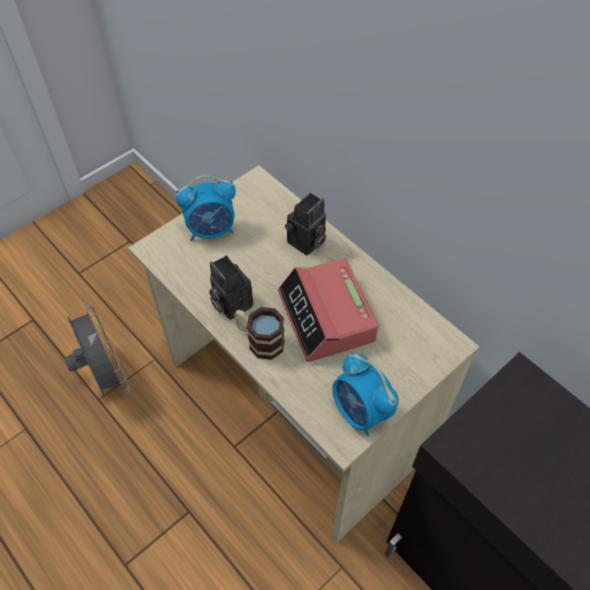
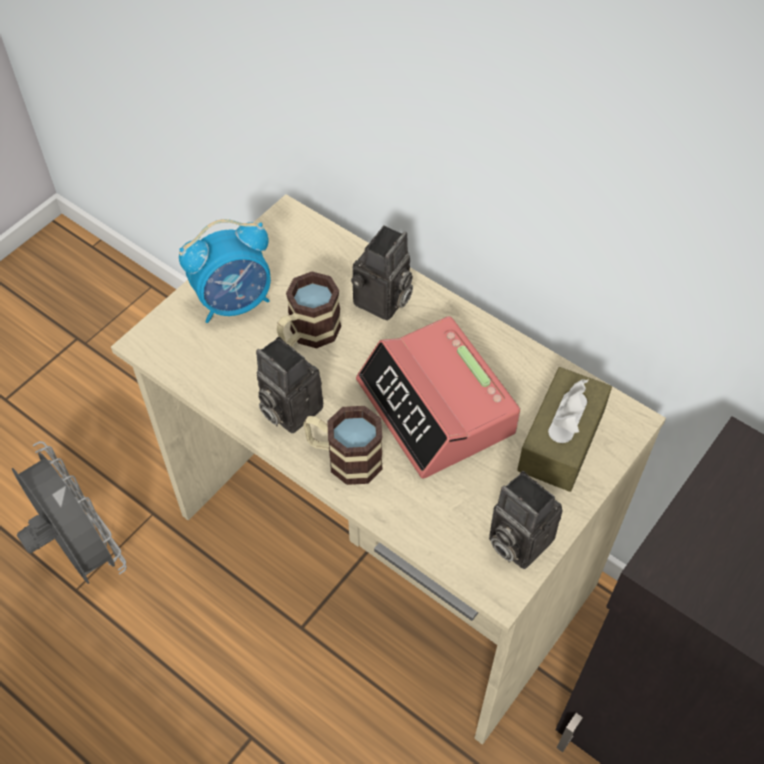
camera: 10 degrees left, 0 degrees up
(253, 257) = (307, 334): none -> mug
(360, 412) = (515, 540): alarm clock -> camera
(405, 351) = (561, 440): none -> brown tissue box

